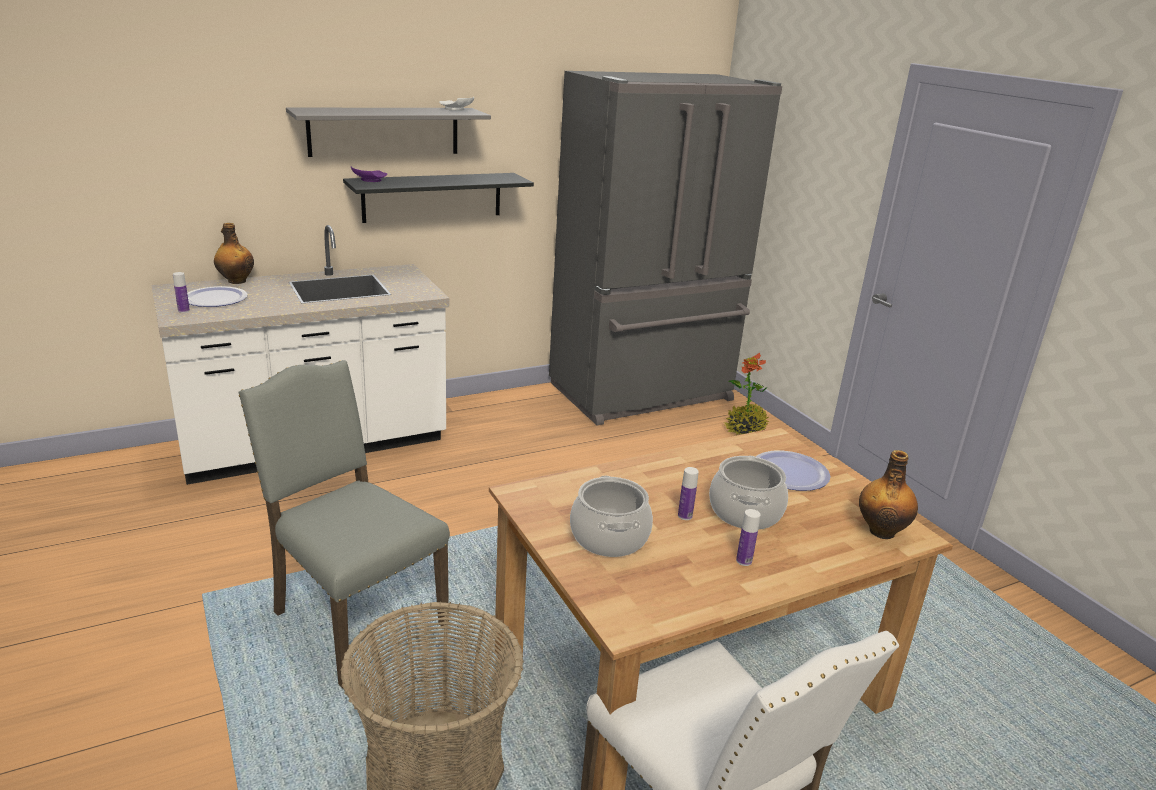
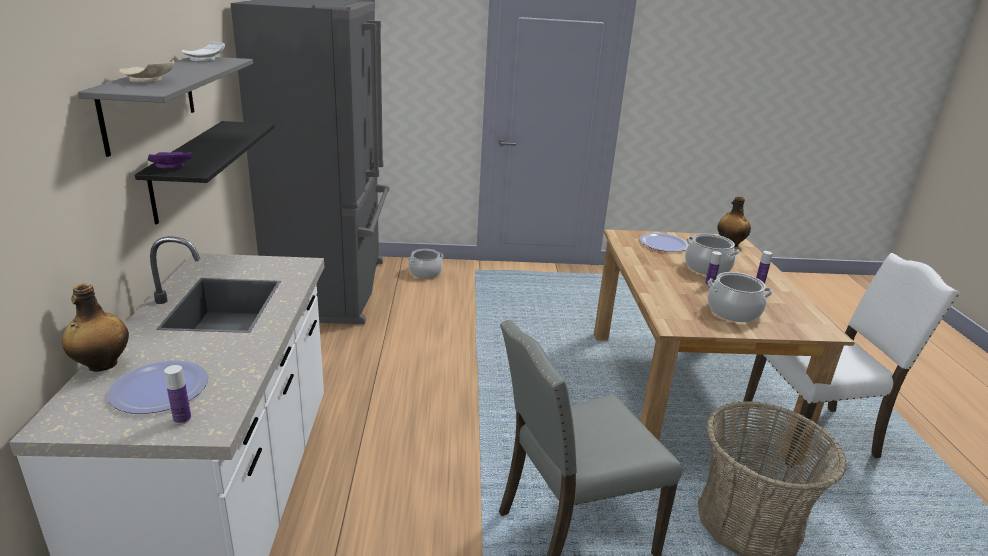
camera: 65 degrees left, 0 degrees up
(342, 110) = (149, 81): none -> beige plate
(745, 429) = (425, 273): potted plant -> cooking pot

